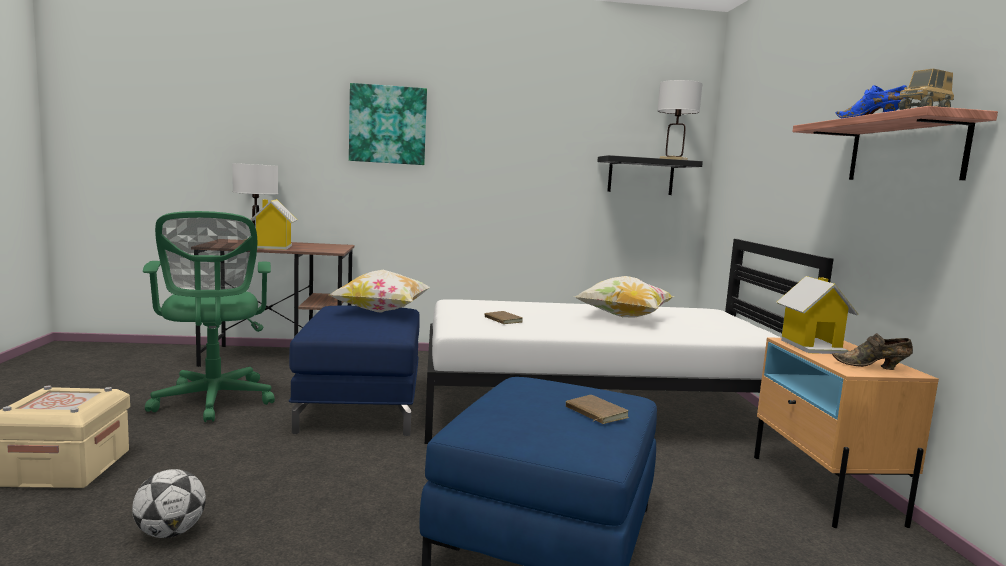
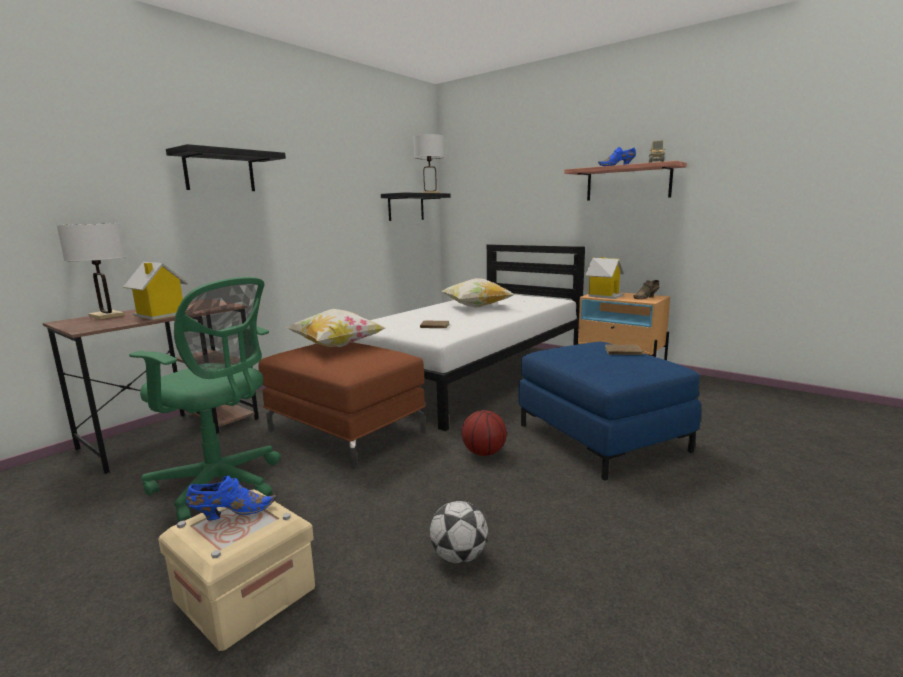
camera: 45 degrees left, 5 degrees up
(72, 394) = (231, 513): none -> blue shoe
(362, 405) = (346, 431): blue ottoman -> brown ottoman
(388, 125) = (219, 171): picture -> black shelf
(400, 478) = (484, 452): none -> basketball

